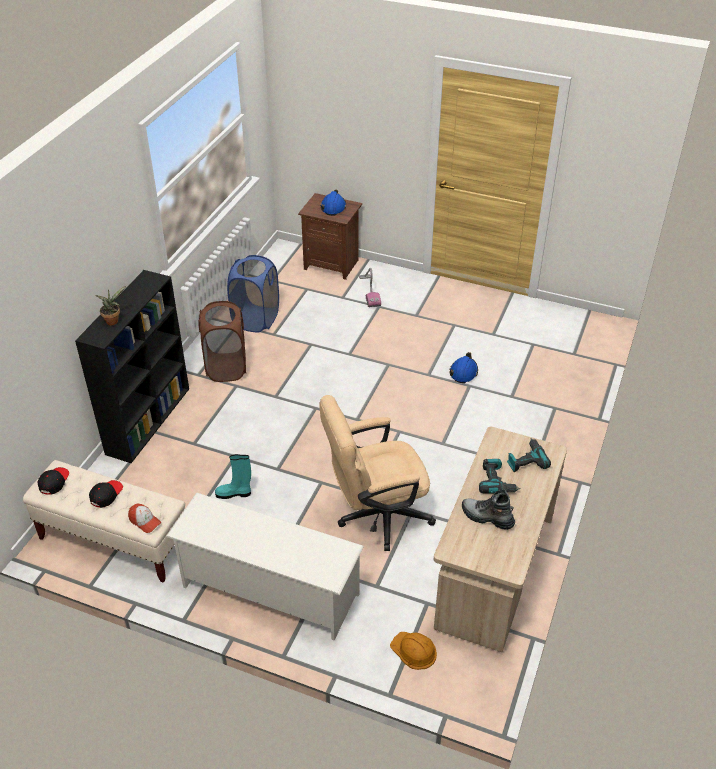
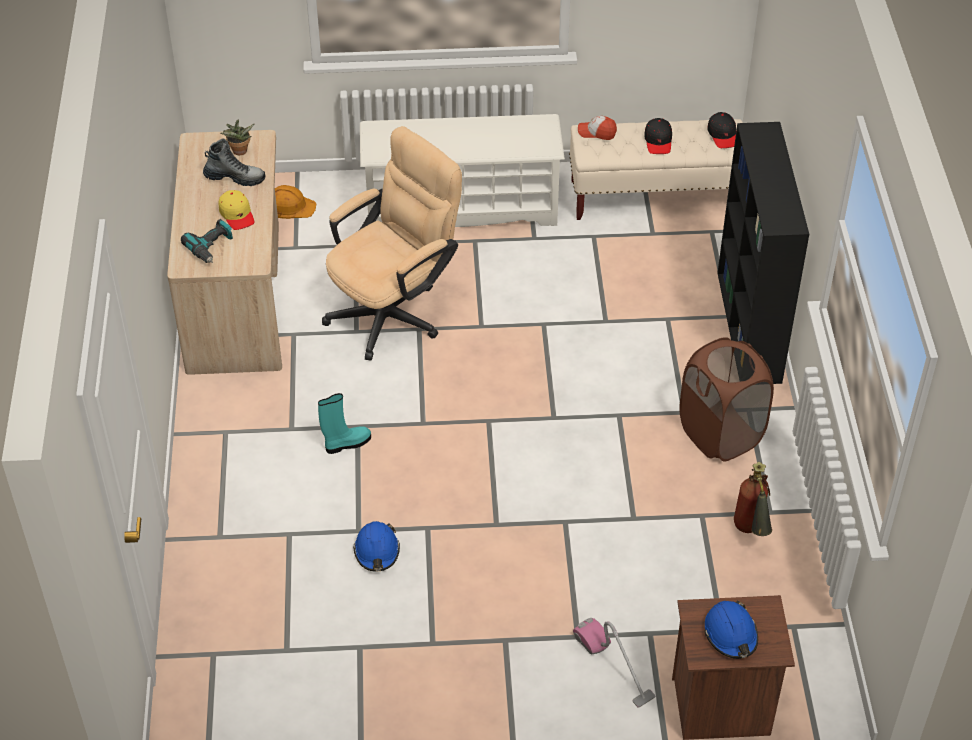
camera: 155 degrees right, 5 degrees up
(113, 320) = (765, 156): potted plant -> potted plant (239, 152)
(234, 493) = (571, 281): turquoise boot -> turquoise boot (346, 444)
(256, 319) = (750, 533): blue laundry basket -> fire extinguisher
(496, 482) = (237, 214): power drill -> yellow cap

